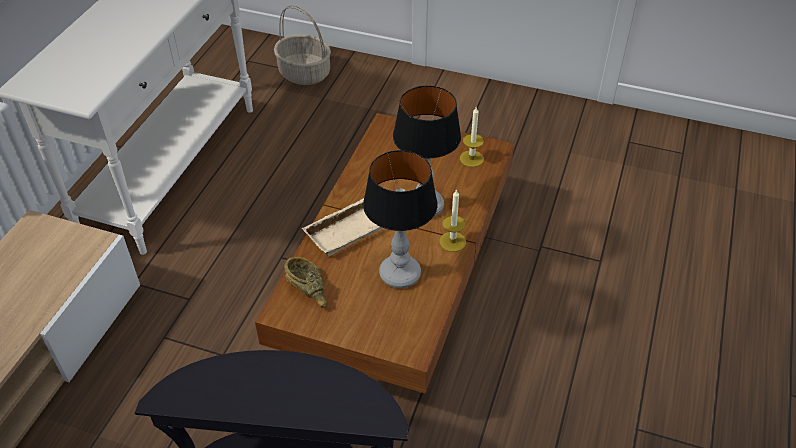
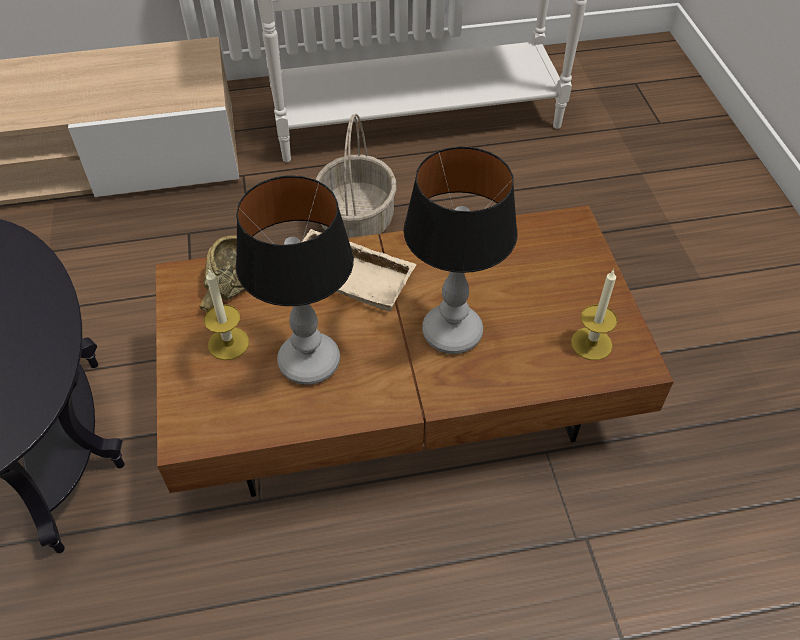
camera: 60 degrees right, 5 degrees up
(305, 73) = (666, 137): basket -> basket (357, 220)
(452, 241) = (407, 393): candle -> candle (228, 343)

